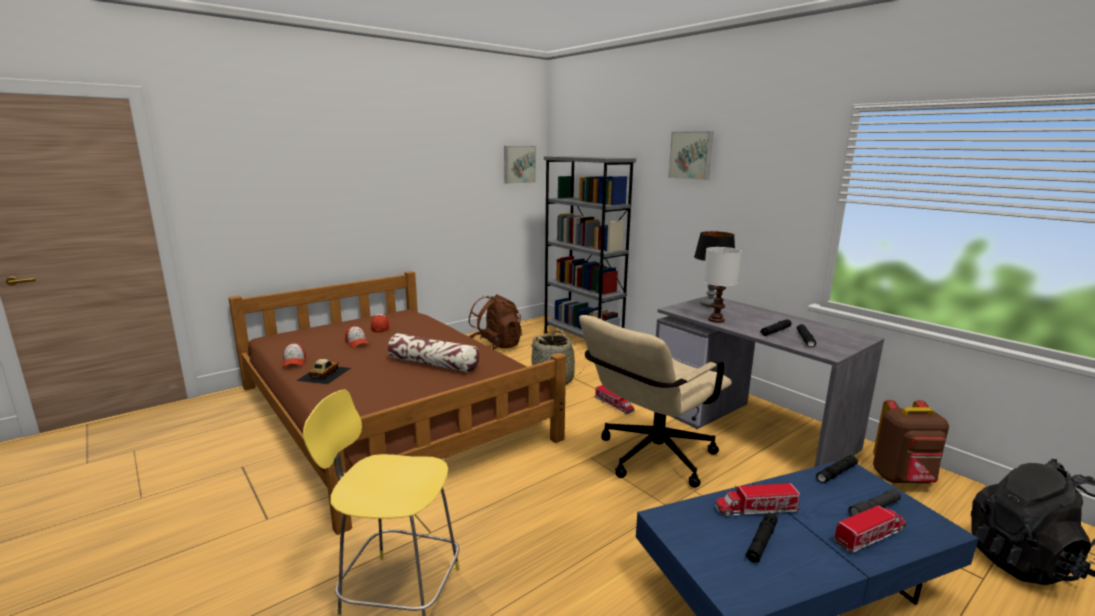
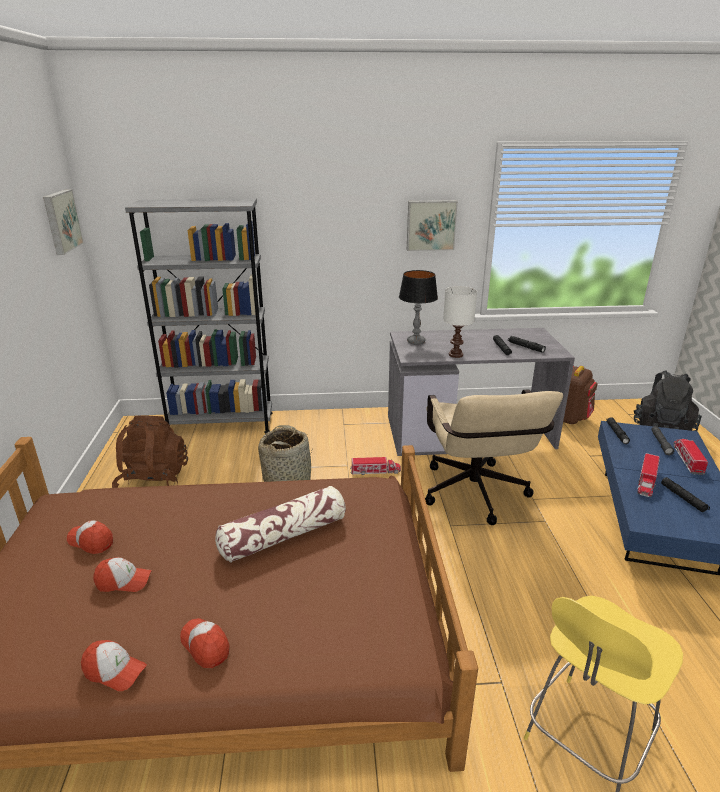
camera: 55 degrees left, 10 degrees up
(323, 374) = (205, 645): toy car -> cap
(691, 155) = (334, 191): picture -> picture (431, 225)

